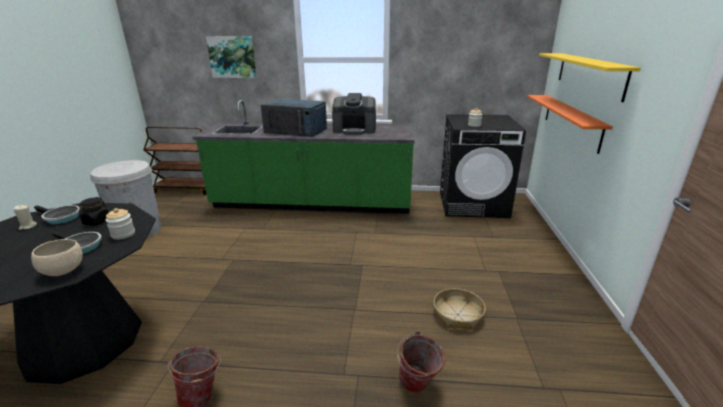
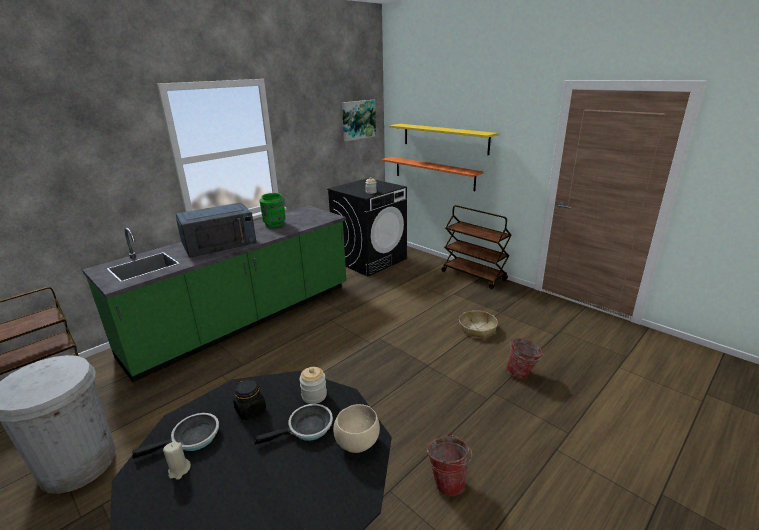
camera: 50 degrees left, 0 degrees up
(232, 57) = (78, 173): picture -> picture (358, 120)
(355, 129) = (275, 224): coffee machine -> green vase
(559, 268) = (474, 276): none -> brown cart

